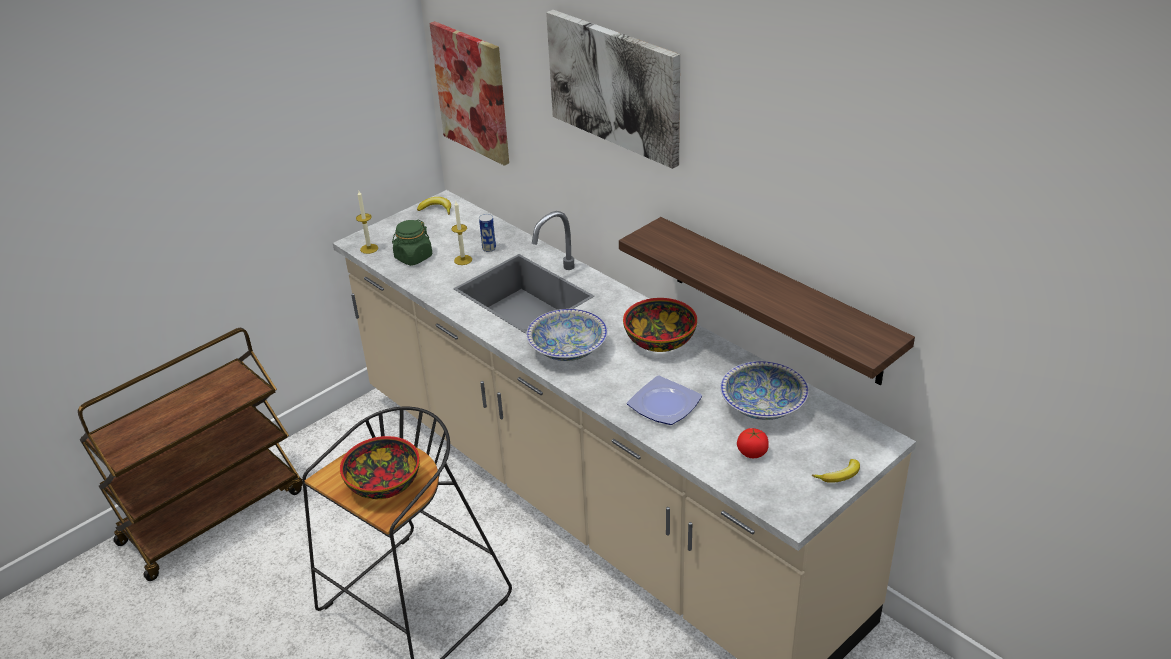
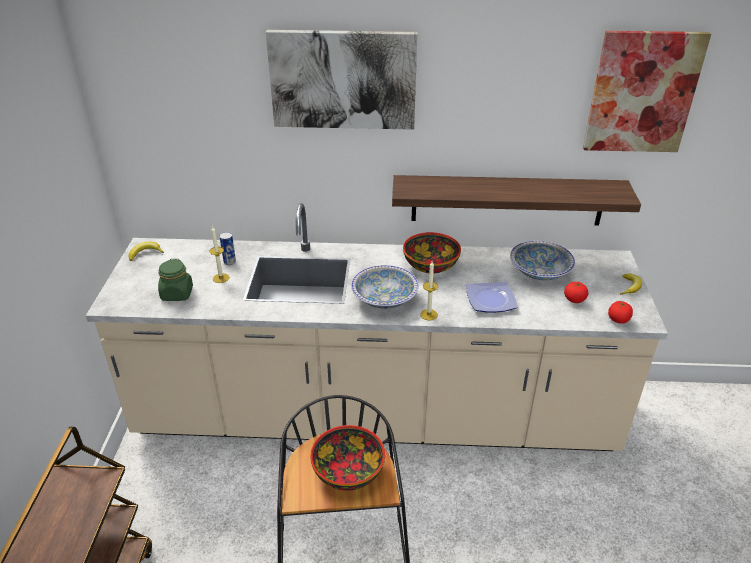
camera: 45 degrees left, 0 degrees up
(369, 248) = (128, 304): candle -> candle (428, 314)
(472, 92) = (160, 137): picture -> picture (642, 92)
(765, 498) = (618, 320): none -> tomato

